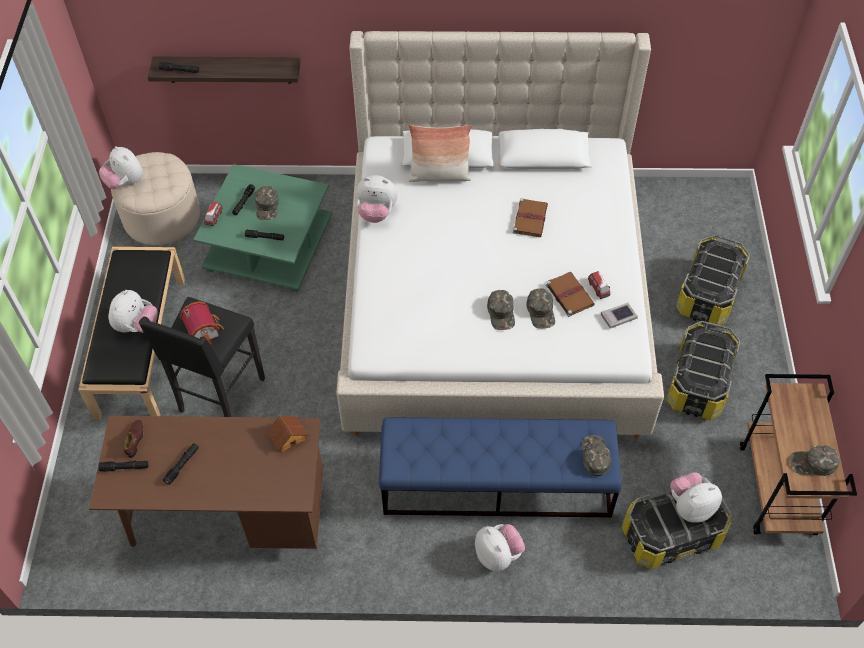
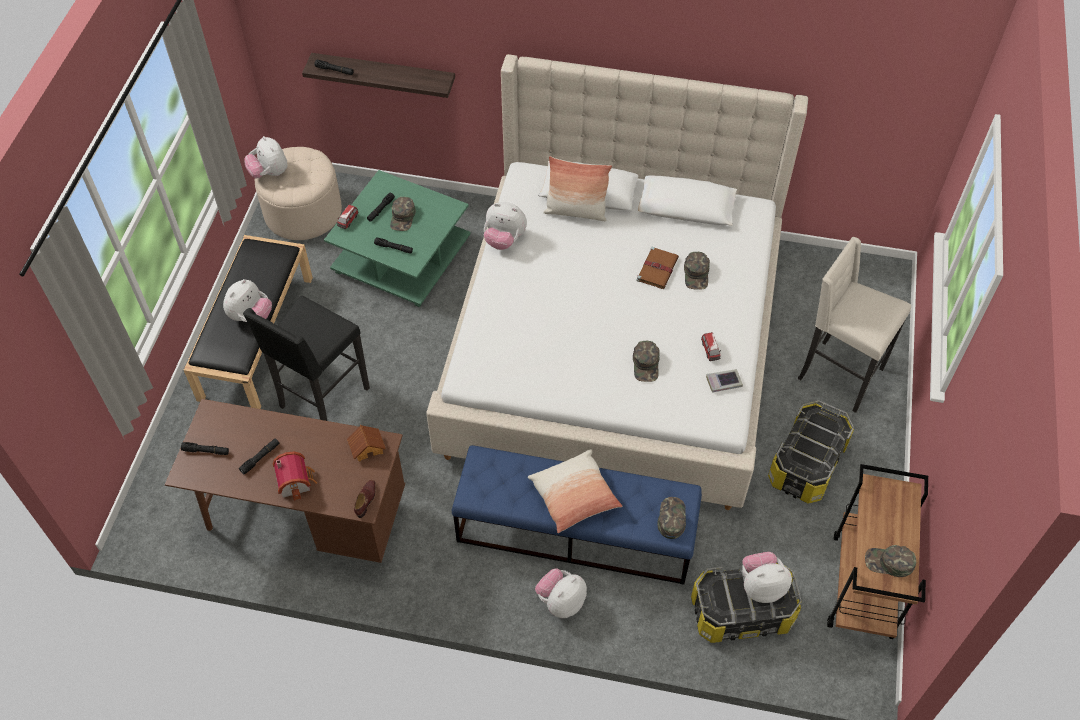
camera: 10 degrees right, 0 degrees up
(135, 439) = (221, 426): brown shoe -> brown shoe (366, 500)
(204, 329) = (309, 330): toy house -> toy house (296, 481)
(497, 451) = (574, 497): none -> pillow
(498, 555) = (561, 601): plush toy -> plush toy turned 120 degrees counterclockwise
(501, 313) = (606, 359): green cap -> green cap (696, 274)
(569, 294) = (678, 351): brown book -> none
(707, 294) = (838, 374): storage box -> beige stool

